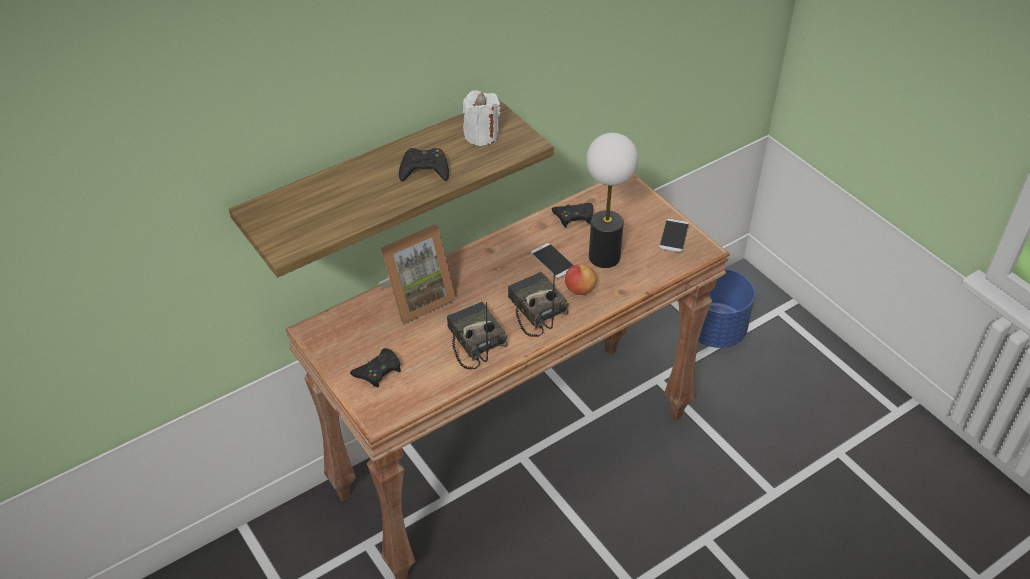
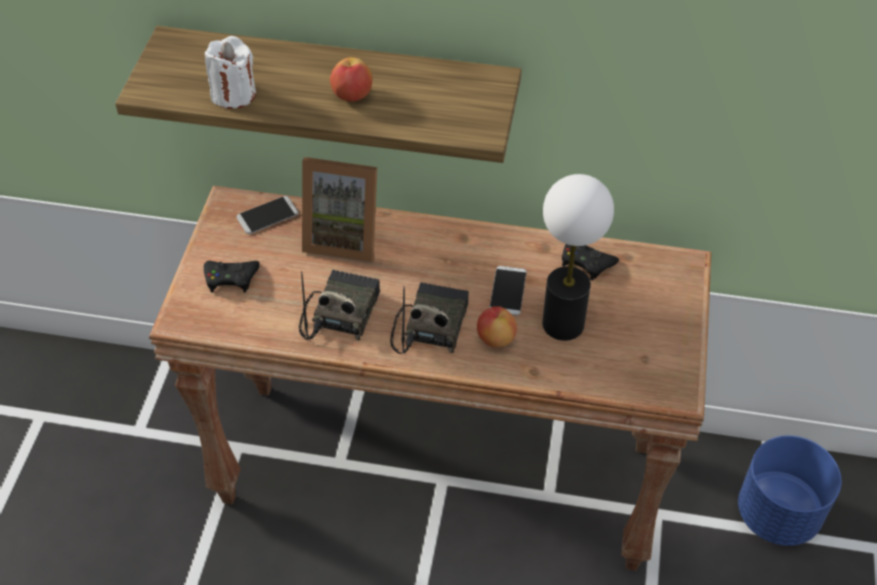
camera: 45 degrees right, 5 degrees up
(424, 170) = (352, 95): black game controller -> apple
(481, 135) = (450, 95): white candle -> white candle (233, 94)
(674, 236) = (664, 355): phone -> phone (267, 215)

